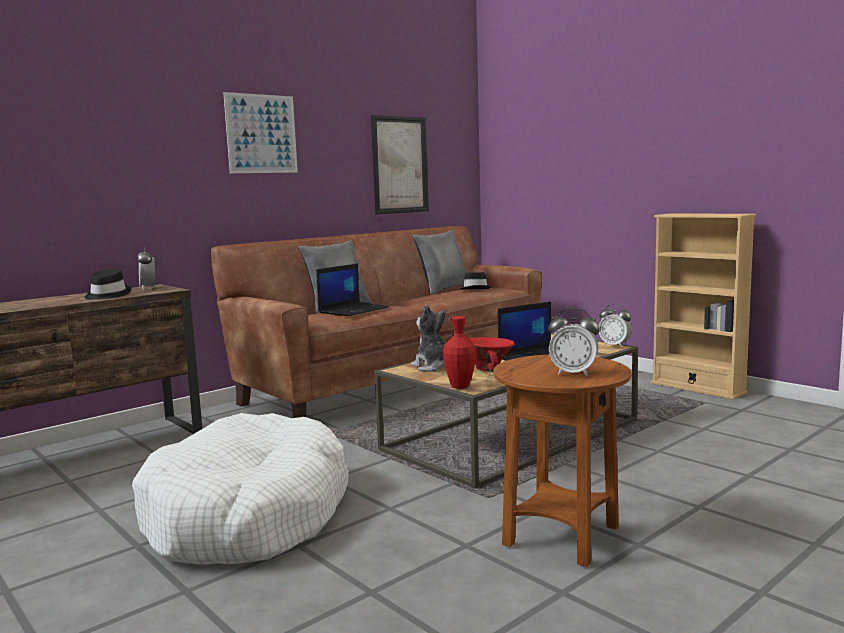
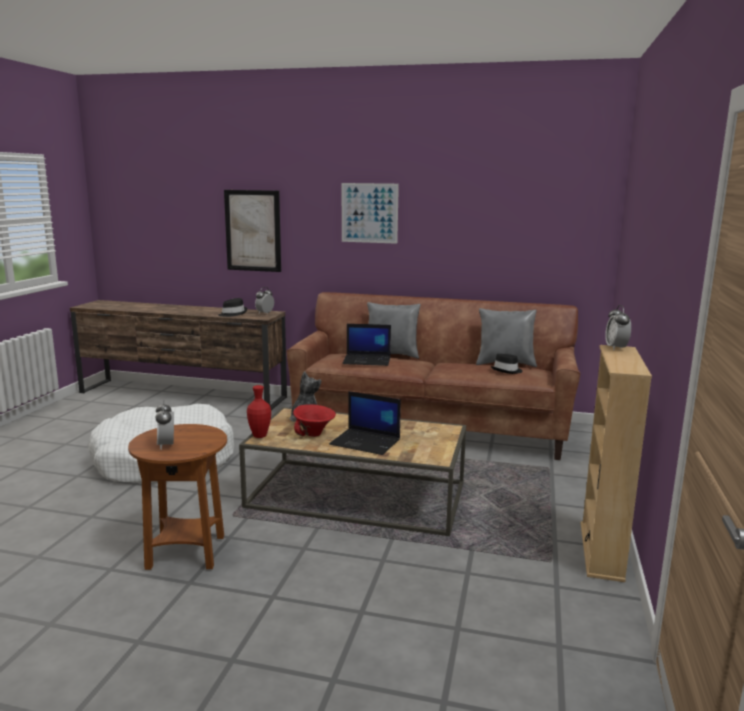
camera: 55 degrees right, 5 degrees up
(400, 165) = (506, 241): picture -> picture (253, 231)
(614, 345) = (443, 459): alarm clock -> alarm clock (616, 348)

